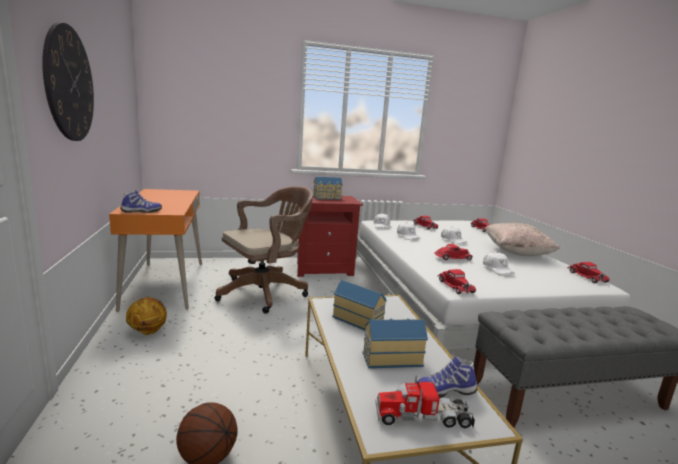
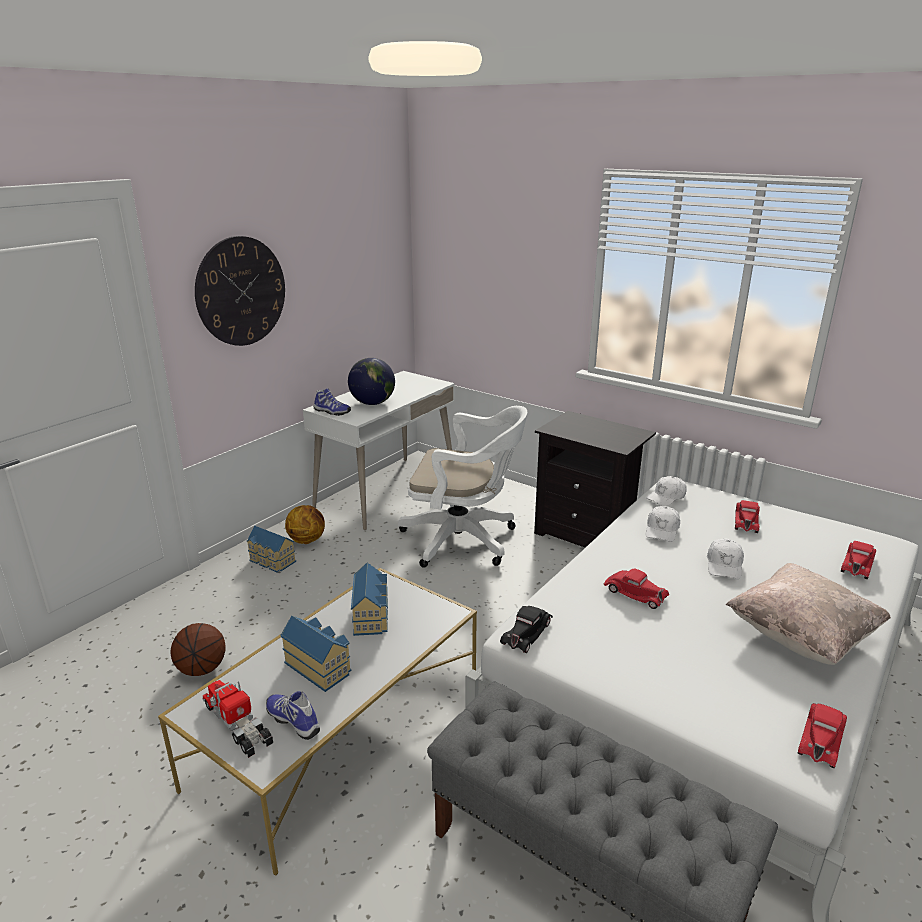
camera: 50 degrees right, 10 degrees up
(164, 284) = (386, 492): orange desk -> white desk
(165, 204) = (372, 403): none -> globe
(266, 292) = (465, 540): brown office chair -> white office chair
(323, 269) = (587, 534): red nightstand -> black nightstand
(327, 198) = (599, 429): toy house -> toy house (271, 561)
(455, 286) = (527, 632): red toy car -> black toy car
(497, 269) = (664, 642): white cap -> none

